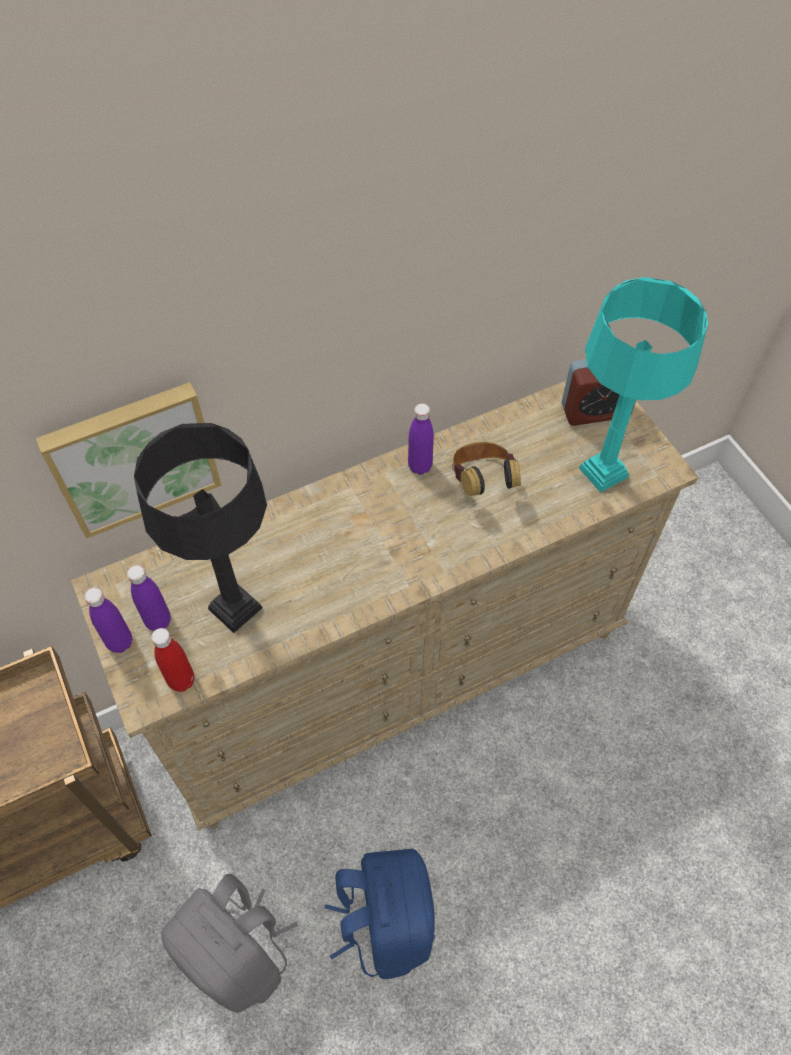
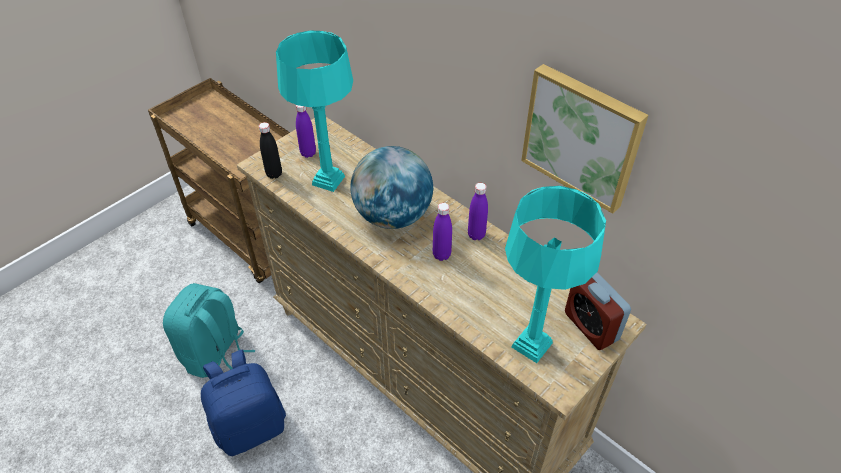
camera: 70 degrees right, 10 degrees down
(120, 642) = (289, 143): purple bottle -> purple bottle (441, 255)
(133, 457) = (362, 69): picture -> picture (582, 136)
(181, 680) = (274, 174): red bottle -> black bottle
(236, 608) = (329, 181): black table lamp -> turquoise table lamp
(239, 953) = (215, 353): grey backpack -> turquoise backpack
(345, 547) = (393, 216): none -> globe
(482, 481) = (482, 272): headphones -> none

